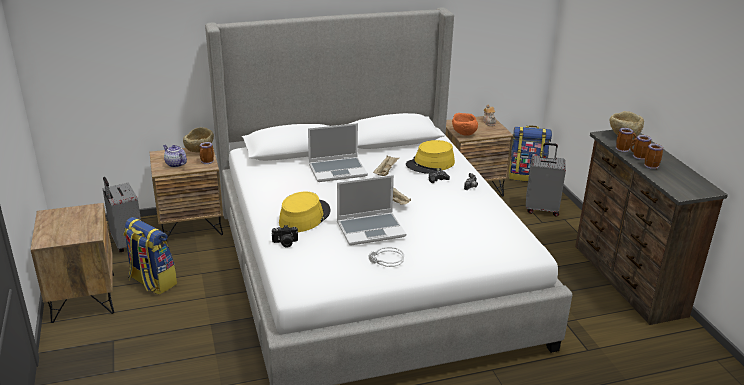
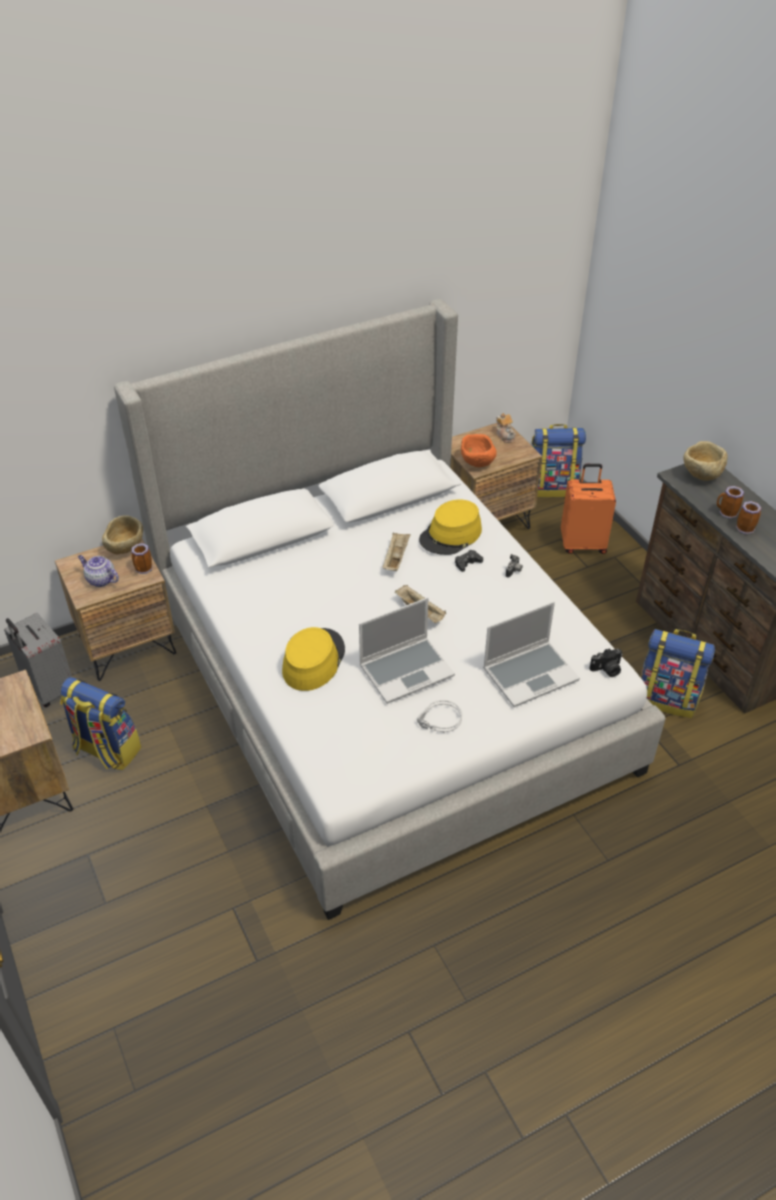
camera: 10 degrees left, 15 degrees up
(285, 243) = (302, 711): camera -> camera (607, 670)
(338, 170) = (332, 565): laptop -> laptop (530, 674)
(542, 209) = (583, 544): grey suitcase -> orange suitcase
(587, 307) = (667, 698): none -> backpack
(623, 149) = (706, 501): mug -> none

